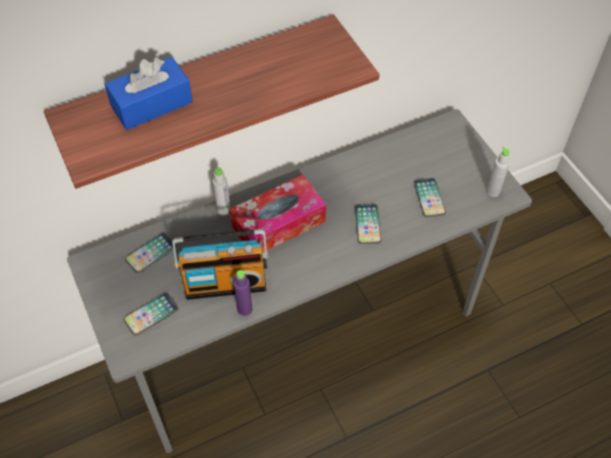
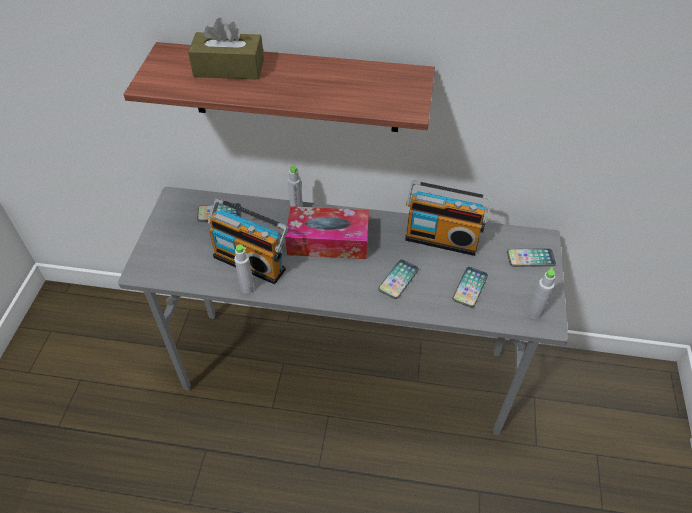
camera: 35 degrees right, 5 degrees down
(151, 104) = (229, 68): blue tissue box -> brown tissue box
(151, 314) = (181, 254): phone -> phone (530, 258)
(244, 309) = (247, 288): purple bottle -> grey bottle
(372, 166) = (442, 238): none -> radio

